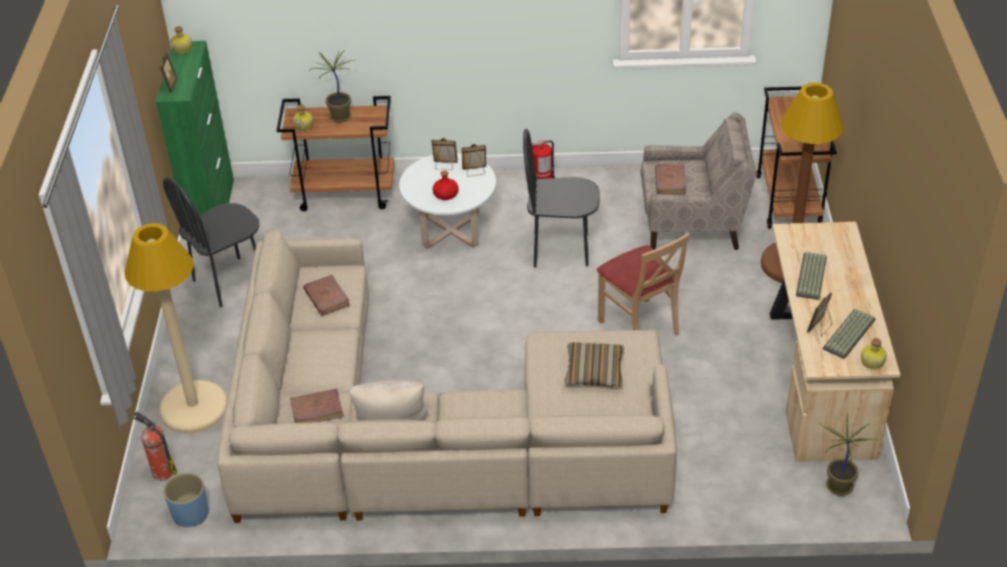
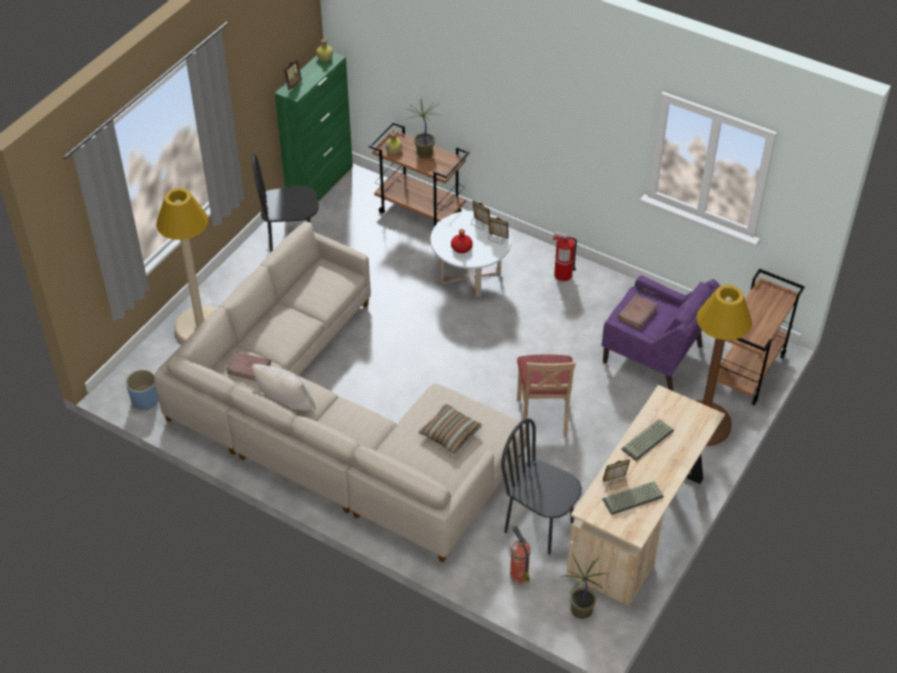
camera: 30 degrees right, 5 degrees up
(162, 472) = (149, 362): fire extinguisher -> fire extinguisher (518, 574)
(326, 297) = (318, 289): brown book -> none
(560, 250) = (537, 329): black chair -> black chair (539, 526)
(692, 224) = (653, 355): beige armchair -> purple armchair
(871, 362) = (628, 527): bottle -> none

